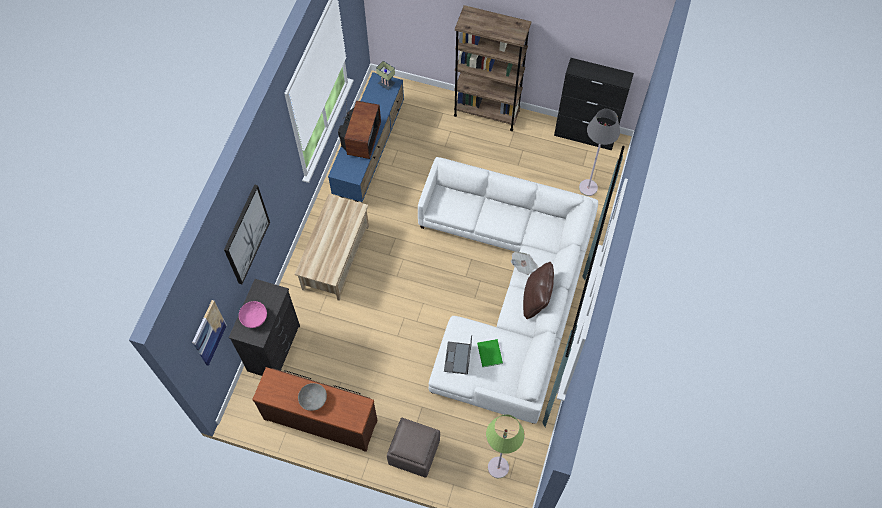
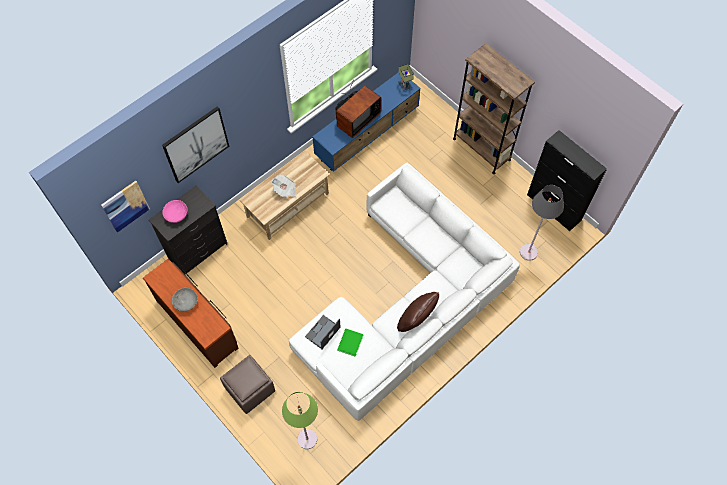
camera: 30 degrees right, 0 degrees up
(524, 266) = (424, 287): newspaper -> newspaper (285, 190)

